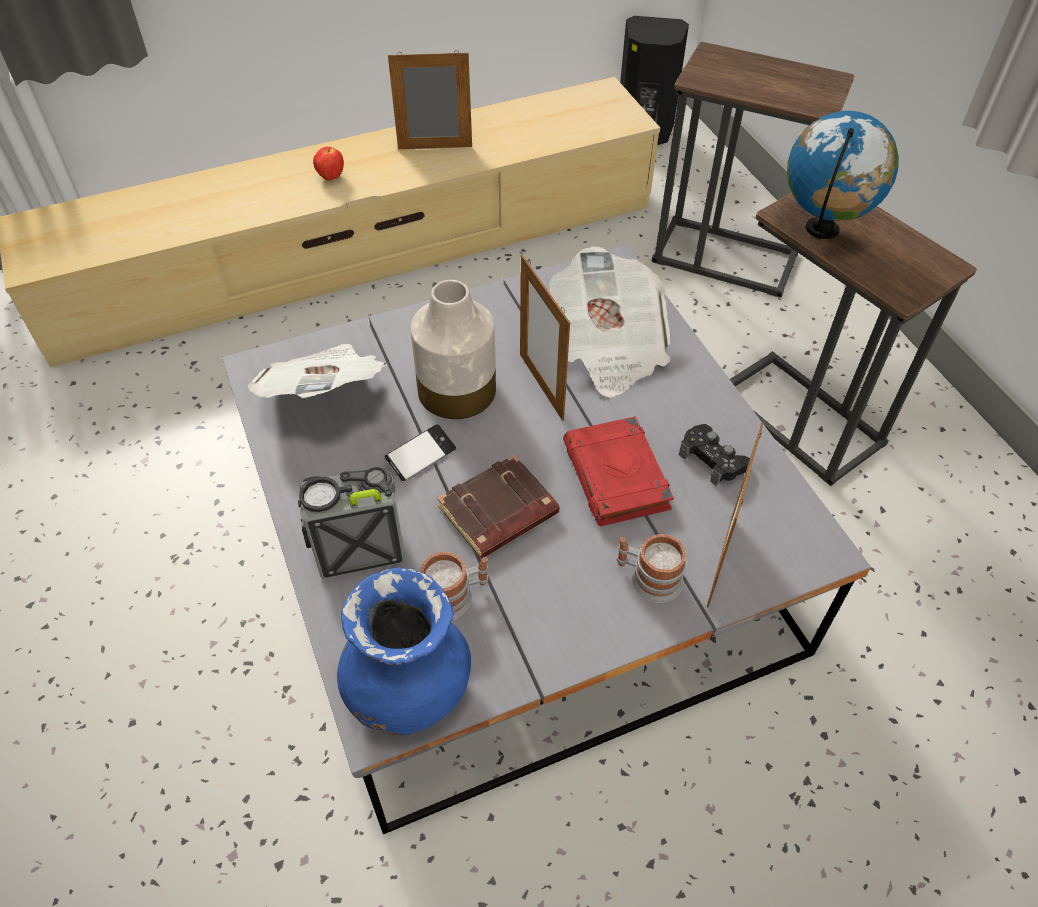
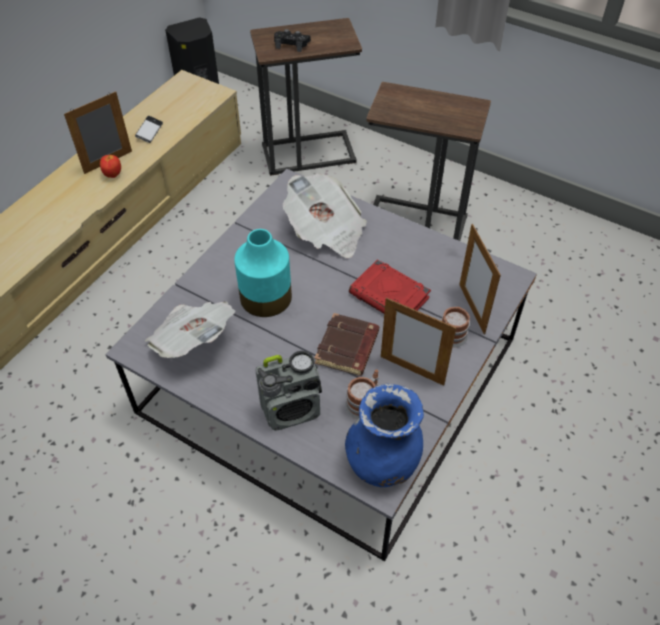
camera: 35 degrees left, 0 degrees up
(331, 177) = (55, 212): apple -> apple (112, 175)
(358, 549) = (292, 410): radio -> radio turned 150 degrees counterclockwise
(420, 457) = (280, 343): phone -> phone (149, 131)
(455, 389) = (265, 297): beige vase -> turquoise vase
(541, 386) = (310, 270): picture frame -> picture frame (412, 370)
(712, 460) = (427, 262): black game controller -> black game controller (292, 44)
(822, 230) = (406, 113): globe -> none

